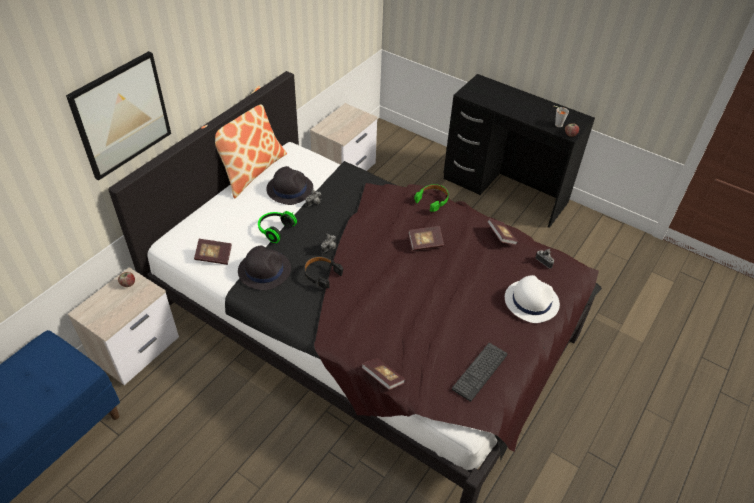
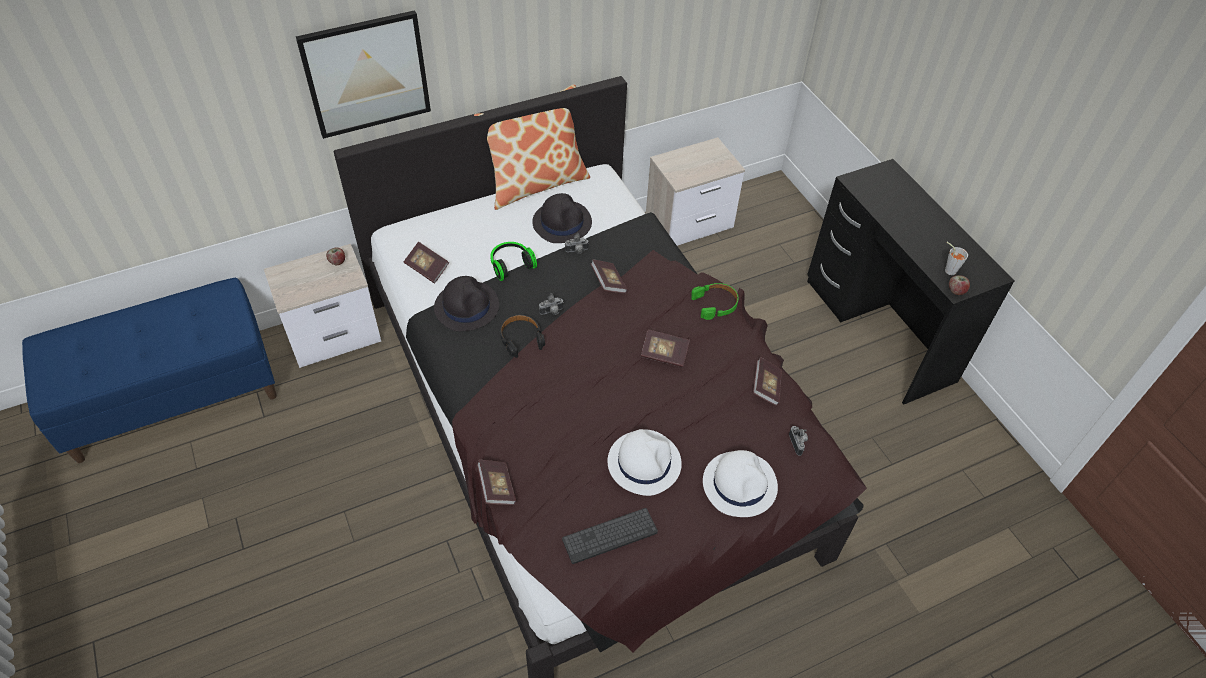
camera: 30 degrees right, 5 degrees up
(354, 214) = (608, 282): none -> book
(465, 315) = (644, 462): none -> white hat

